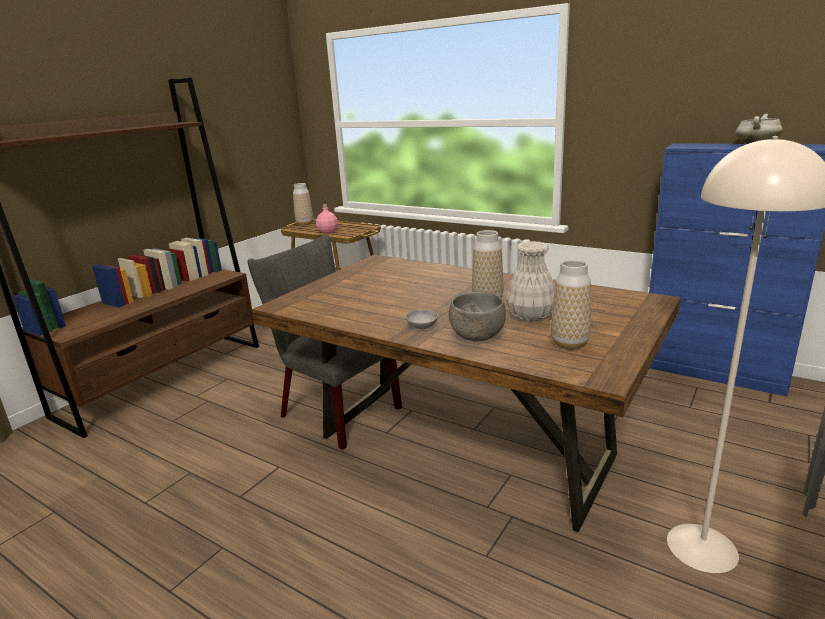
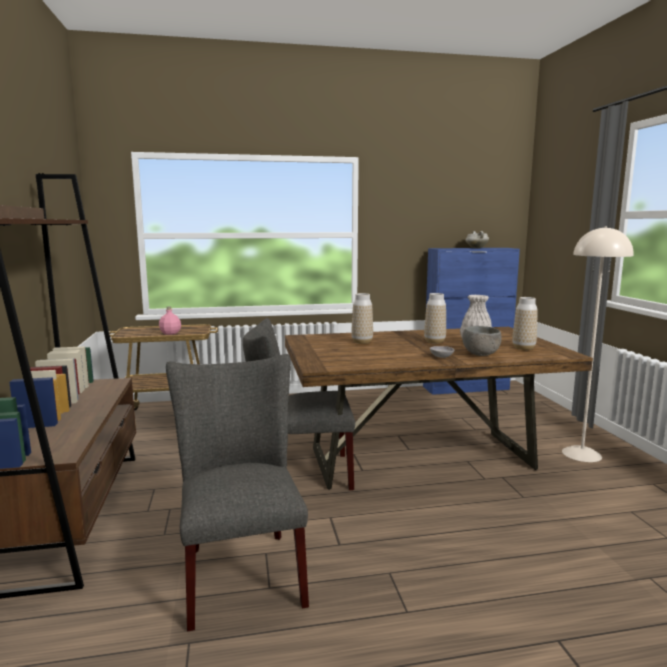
camera: 45 degrees left, 10 degrees down
(156, 477) = (241, 570): none -> grey chair
(304, 224) = (127, 331): vase -> vase (362, 342)

